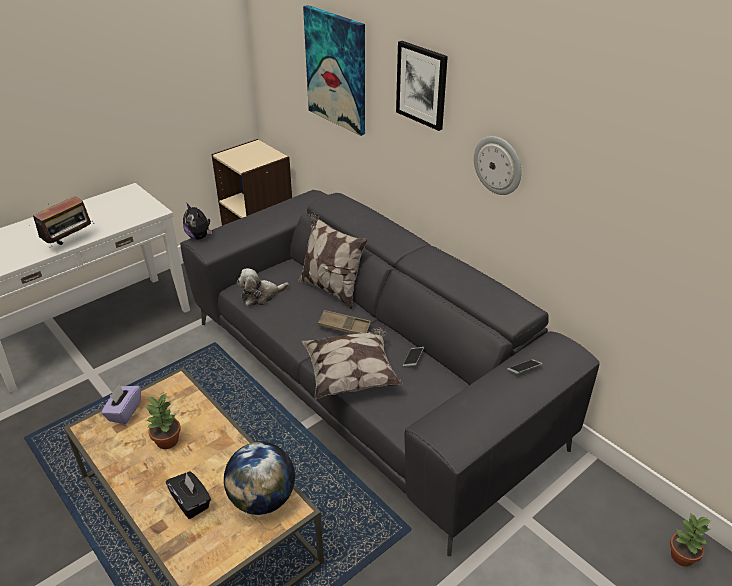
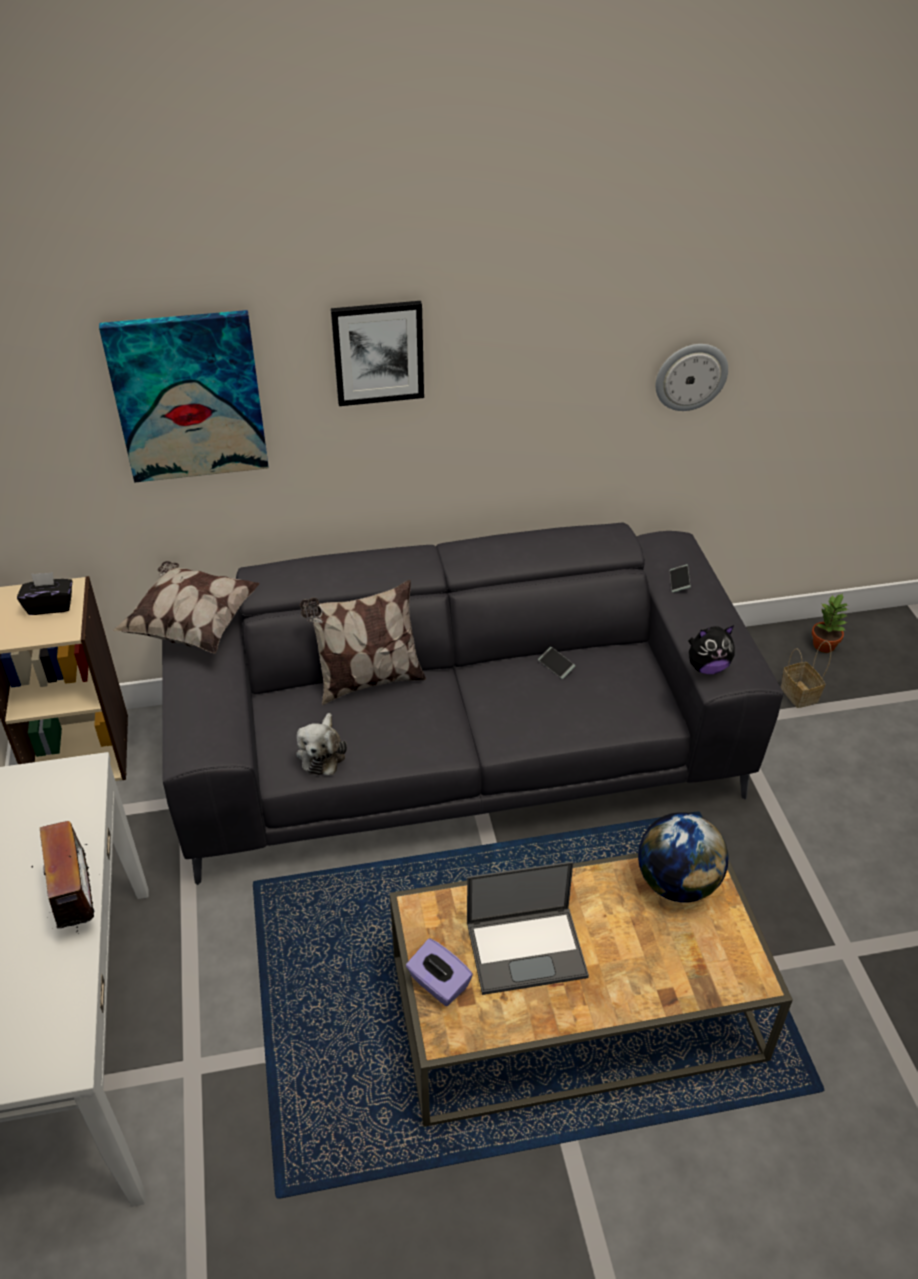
camera: 60 degrees left, 5 degrees up
(168, 441) = (527, 949): potted plant -> laptop
(191, 502) = (646, 953): black tissue box -> black tissue box (50, 606)
(199, 237) = (181, 751): plush toy -> plush toy (707, 667)
(344, 326) = (454, 698): brown tray -> none
(352, 376) = (546, 727): pillow -> pillow (193, 625)
(498, 165) = (521, 398): wall clock -> wall clock (690, 376)
(600, 558) = (800, 695): none -> basket

